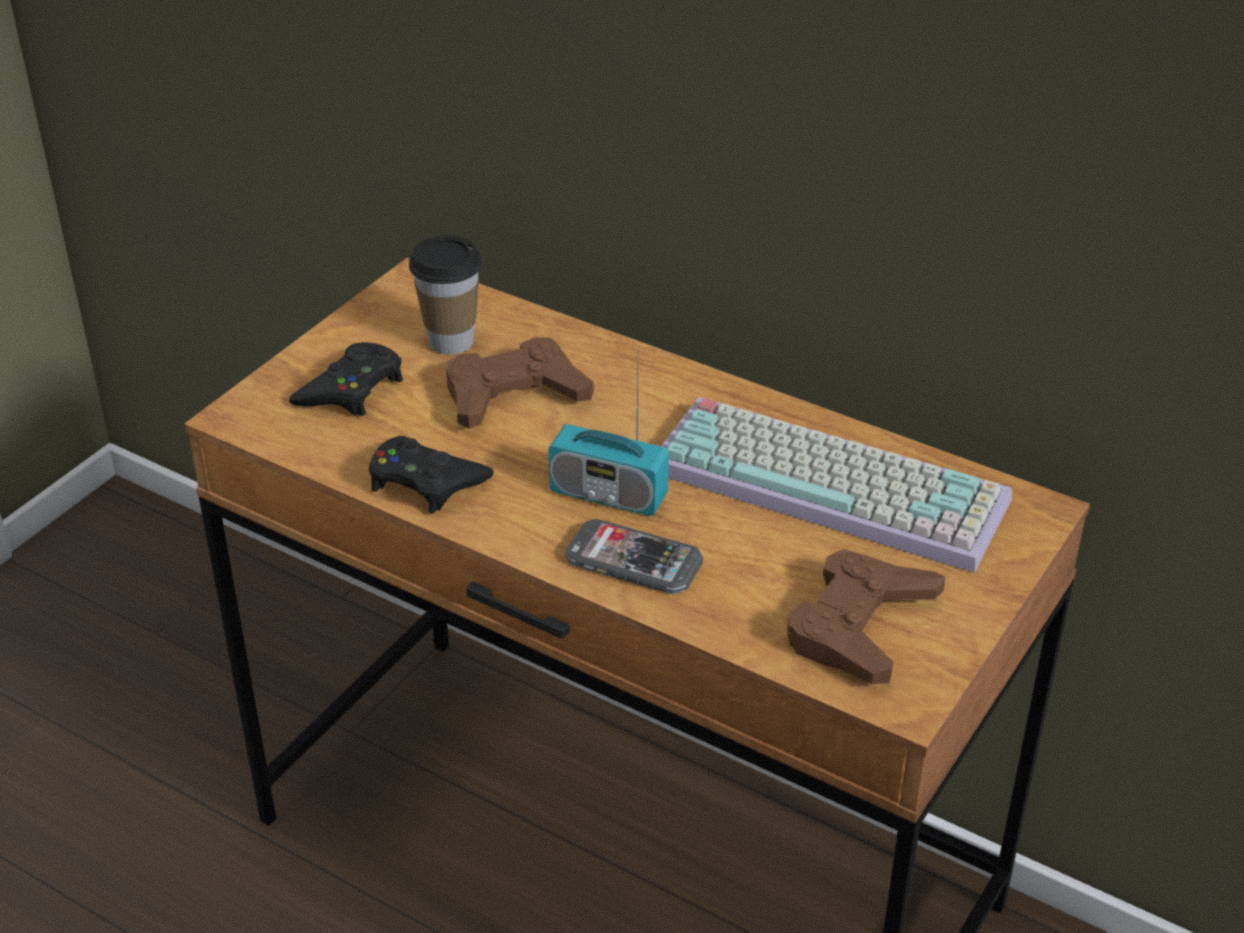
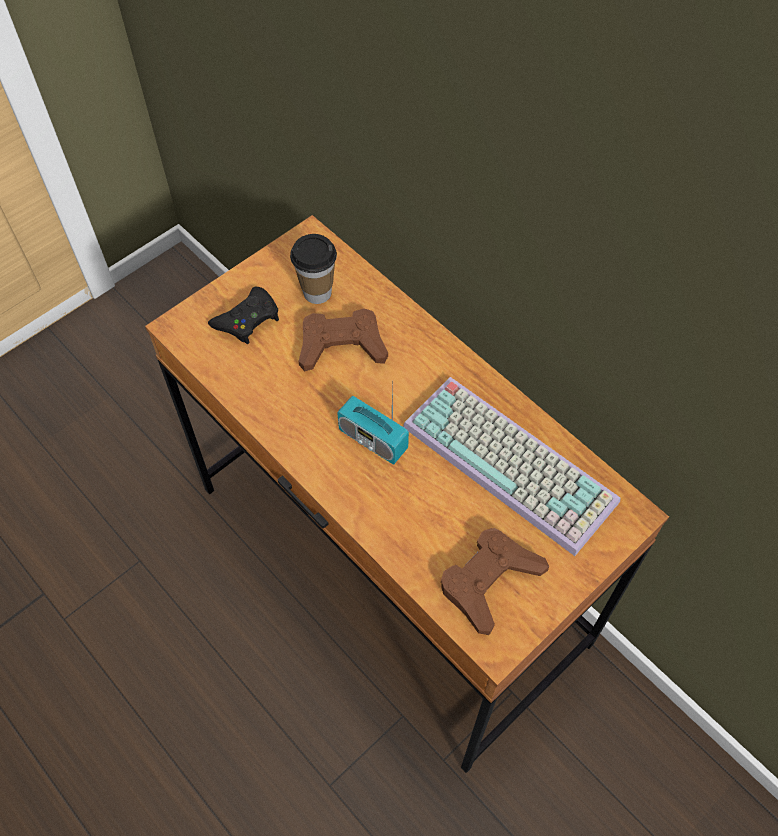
camera: 15 degrees right, 20 degrees up
(425, 481) = (269, 404): black game controller -> none
(634, 560) = (371, 496): phone -> none

